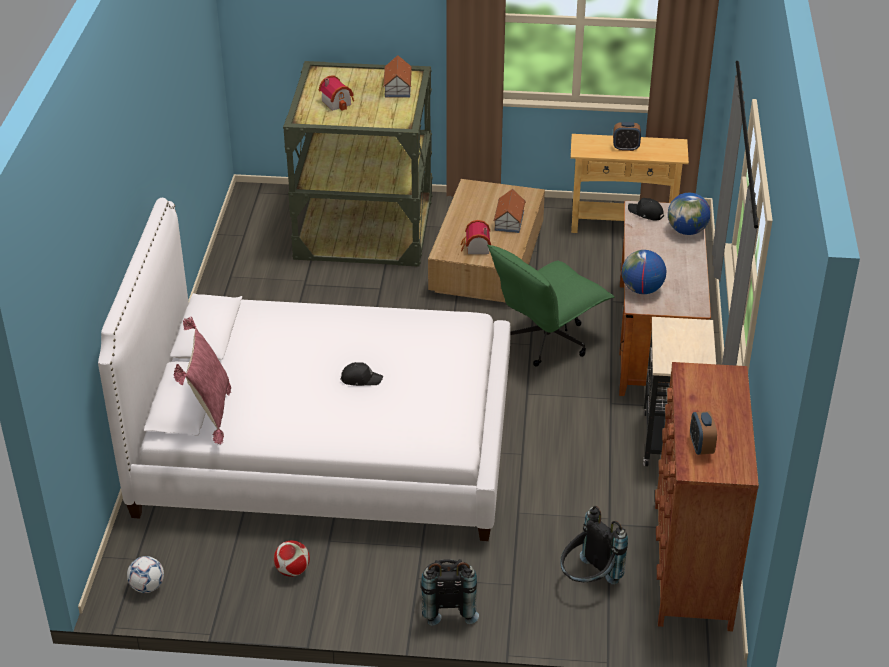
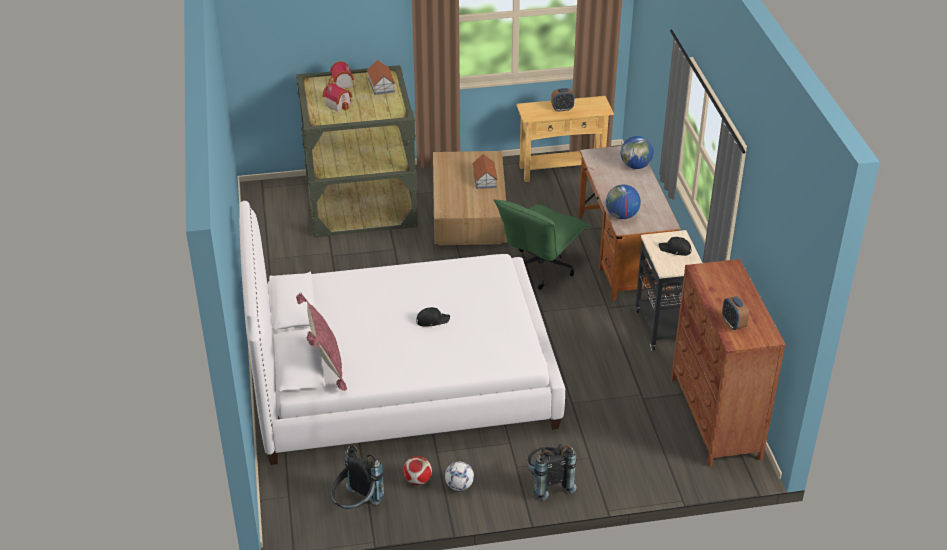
camera: 15 degrees left, 0 degrees up
(147, 586) = (307, 516): football -> football (459, 486)
(476, 248) = (468, 205): toy house -> toy house (341, 84)
(588, 580) = (644, 443): black backpack -> black backpack (356, 505)
(646, 213) = (599, 157): black cap -> black cap (675, 250)

